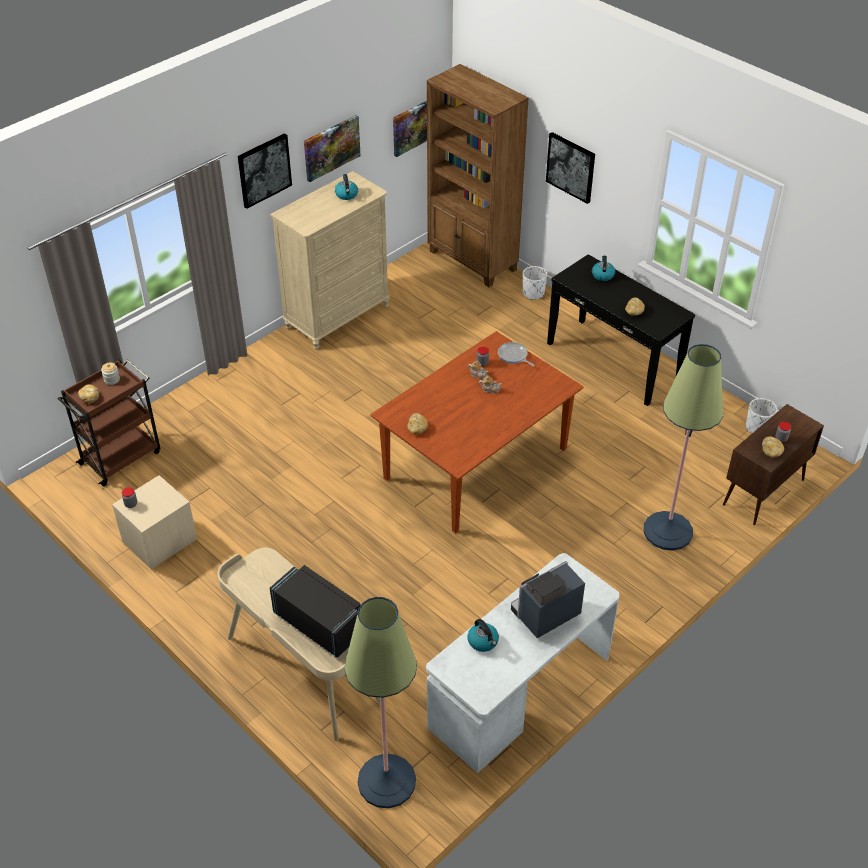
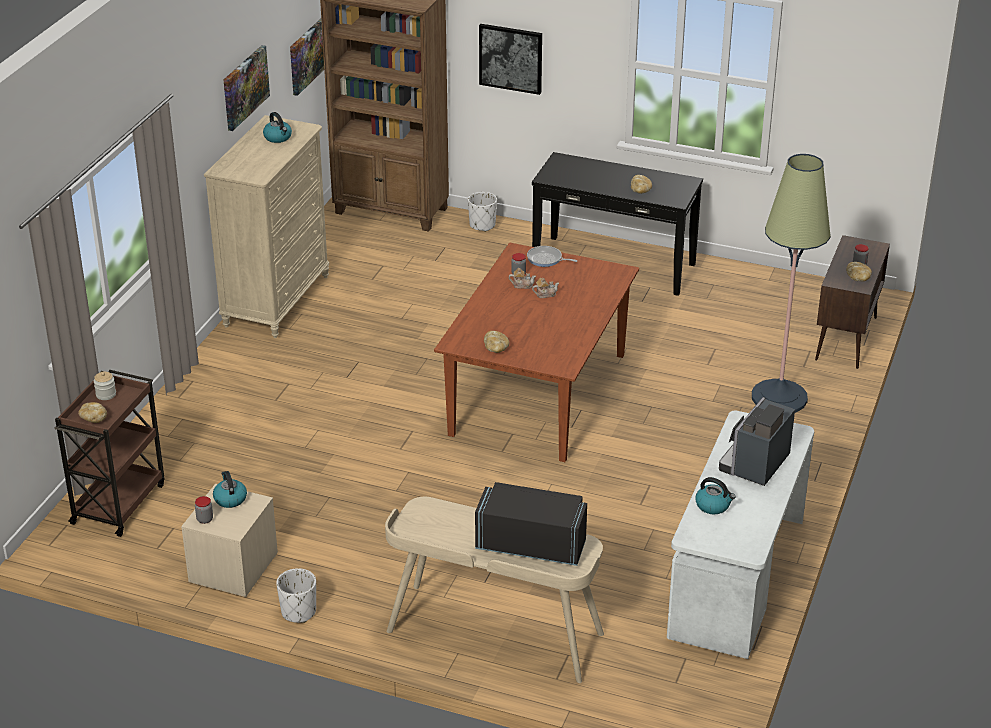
camera: 25 degrees left, 10 degrees down
(264, 170) = (194, 118): picture -> none
(386, 781) = (660, 699): floor lamp -> none
(602, 275) = (583, 166): kettle -> kettle (230, 499)
(757, 427) = (800, 285): white planter -> white planter (298, 612)

